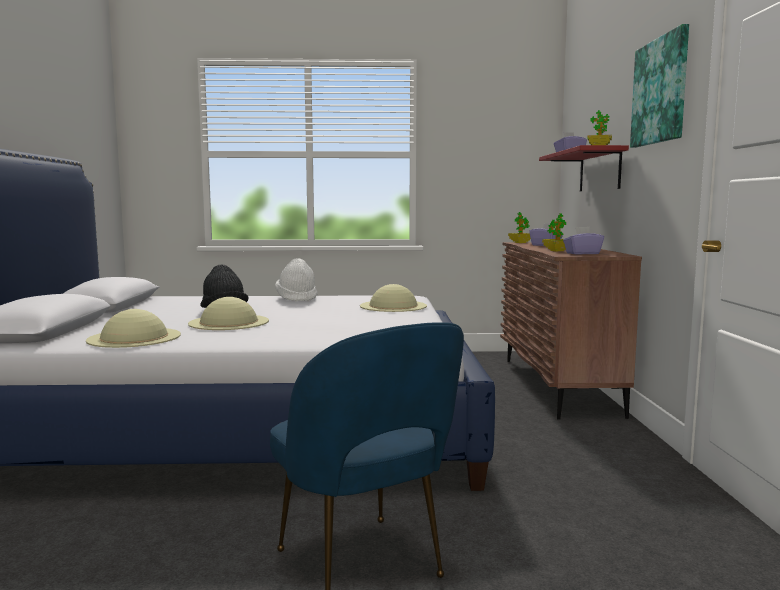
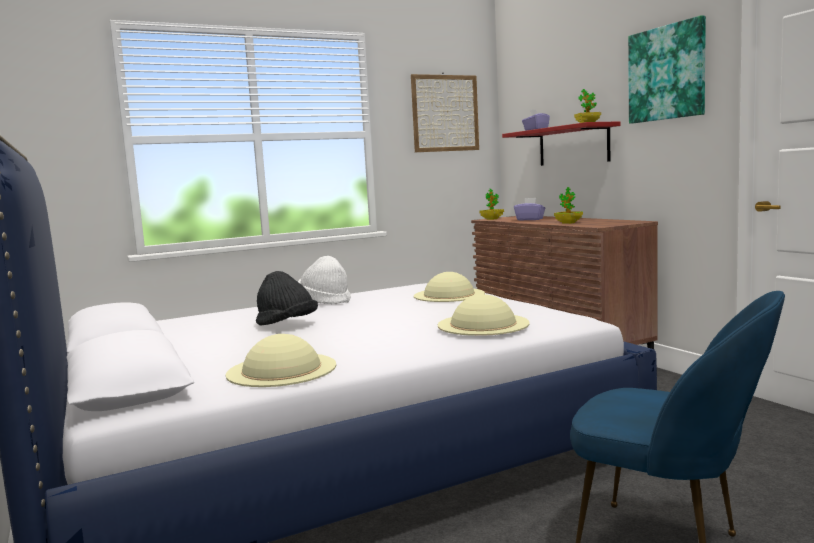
camera: 25 degrees left, 0 degrees up
(229, 322) = (338, 335): beige hat -> beige hat (483, 324)
(498, 134) = (445, 112): none -> picture
(582, 253) = (603, 223): purple tissue box -> none

